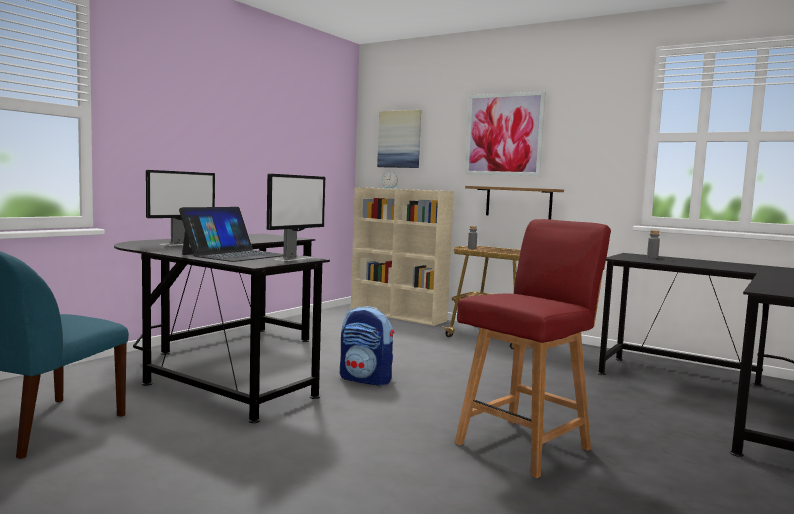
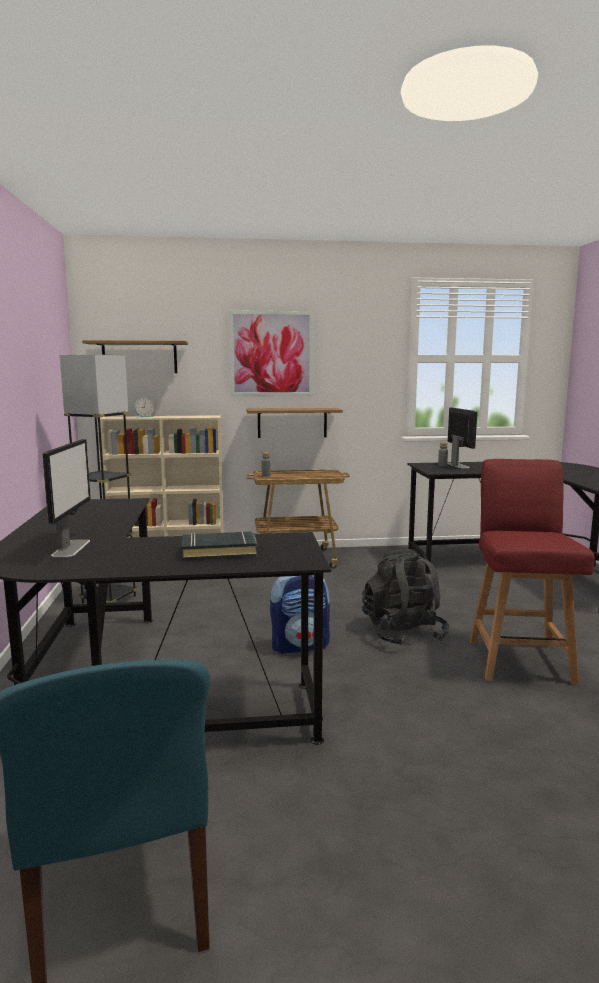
camera: 40 degrees left, 5 degrees up
(235, 255) = (219, 551): laptop -> black book
(294, 258) = (286, 540): monitor -> monitor (458, 465)
(310, 325) = (109, 599): none -> grey floor lamp
(399, 139) = (139, 357): picture -> shelf
(463, 398) = (403, 633): none -> black backpack

